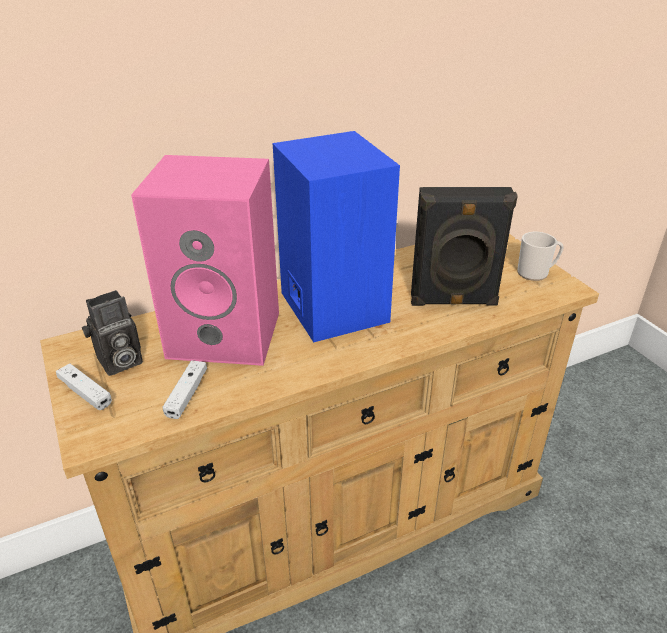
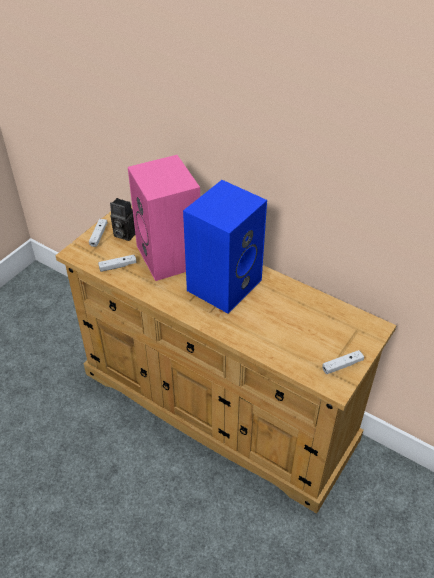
camera: 60 degrees right, 10 degrees up
(453, 301) = (271, 334): black speaker -> none
(536, 273) = (342, 365): mug -> white game controller

